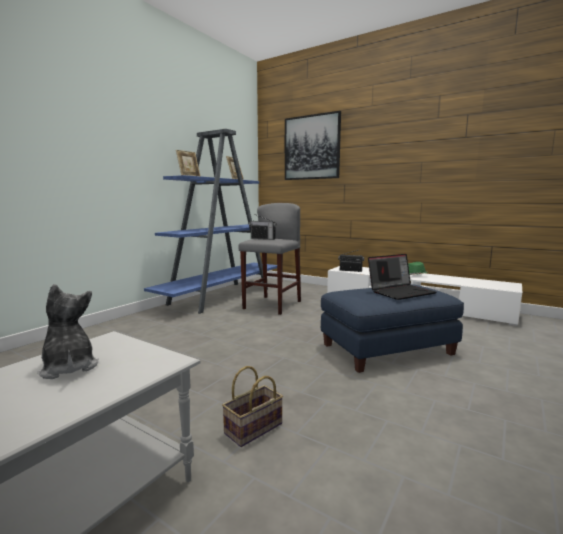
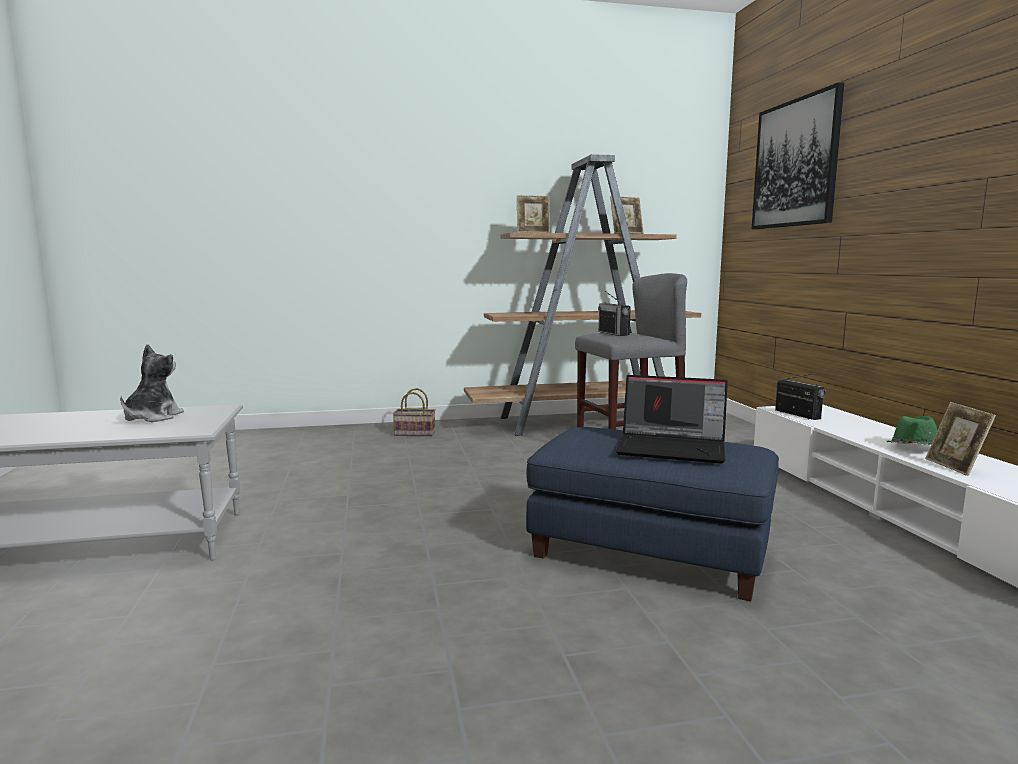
camera: 45 degrees right, 0 degrees up
(222, 296) = (589, 422): blue bookcase -> brown bookcase
(253, 429) = (317, 552): basket -> basket (413, 433)
(441, 280) = (955, 467): none -> picture frame

